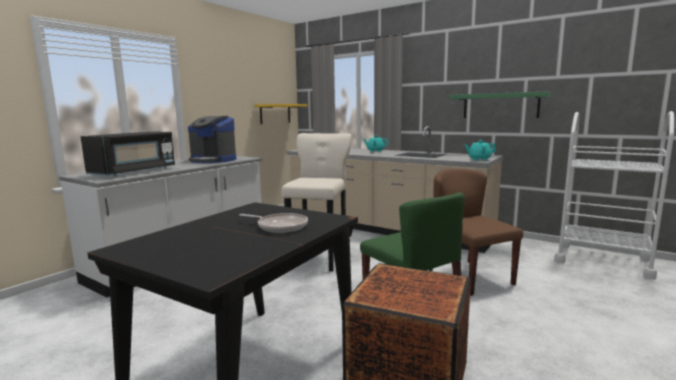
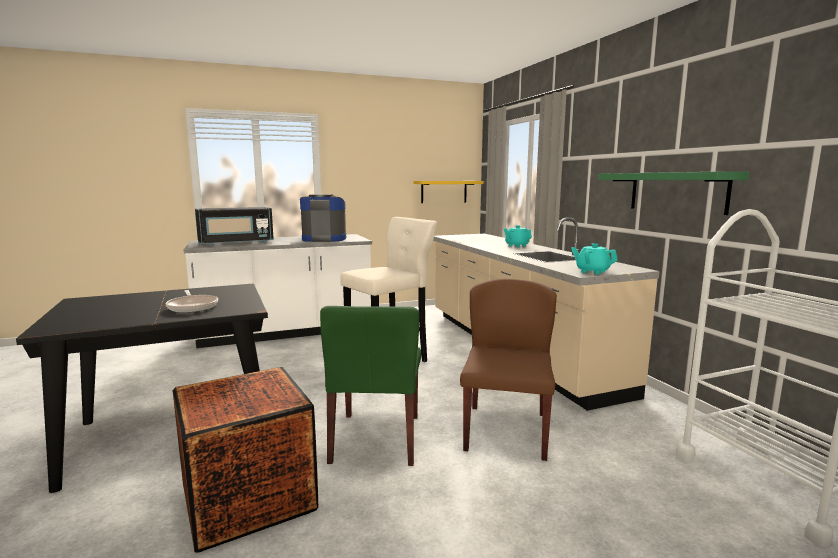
camera: 35 degrees right, 0 degrees up
(213, 160) = (324, 239): coffee machine -> coffee machine turned 120 degrees clockwise

